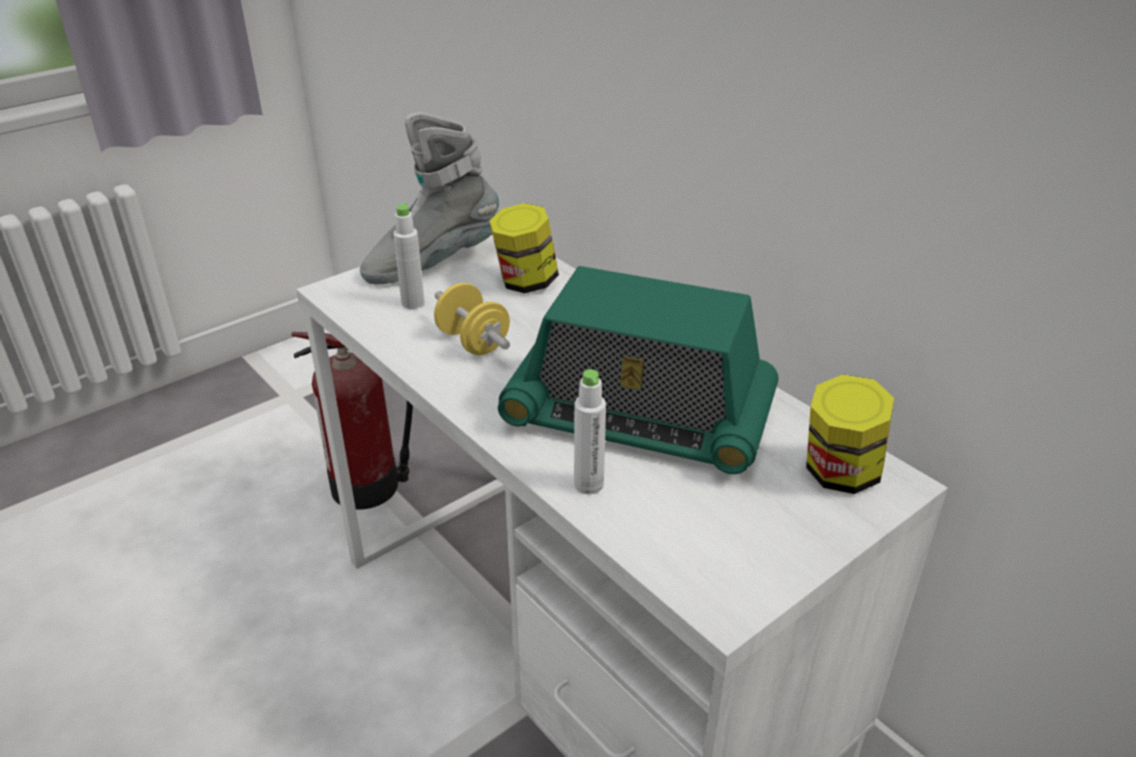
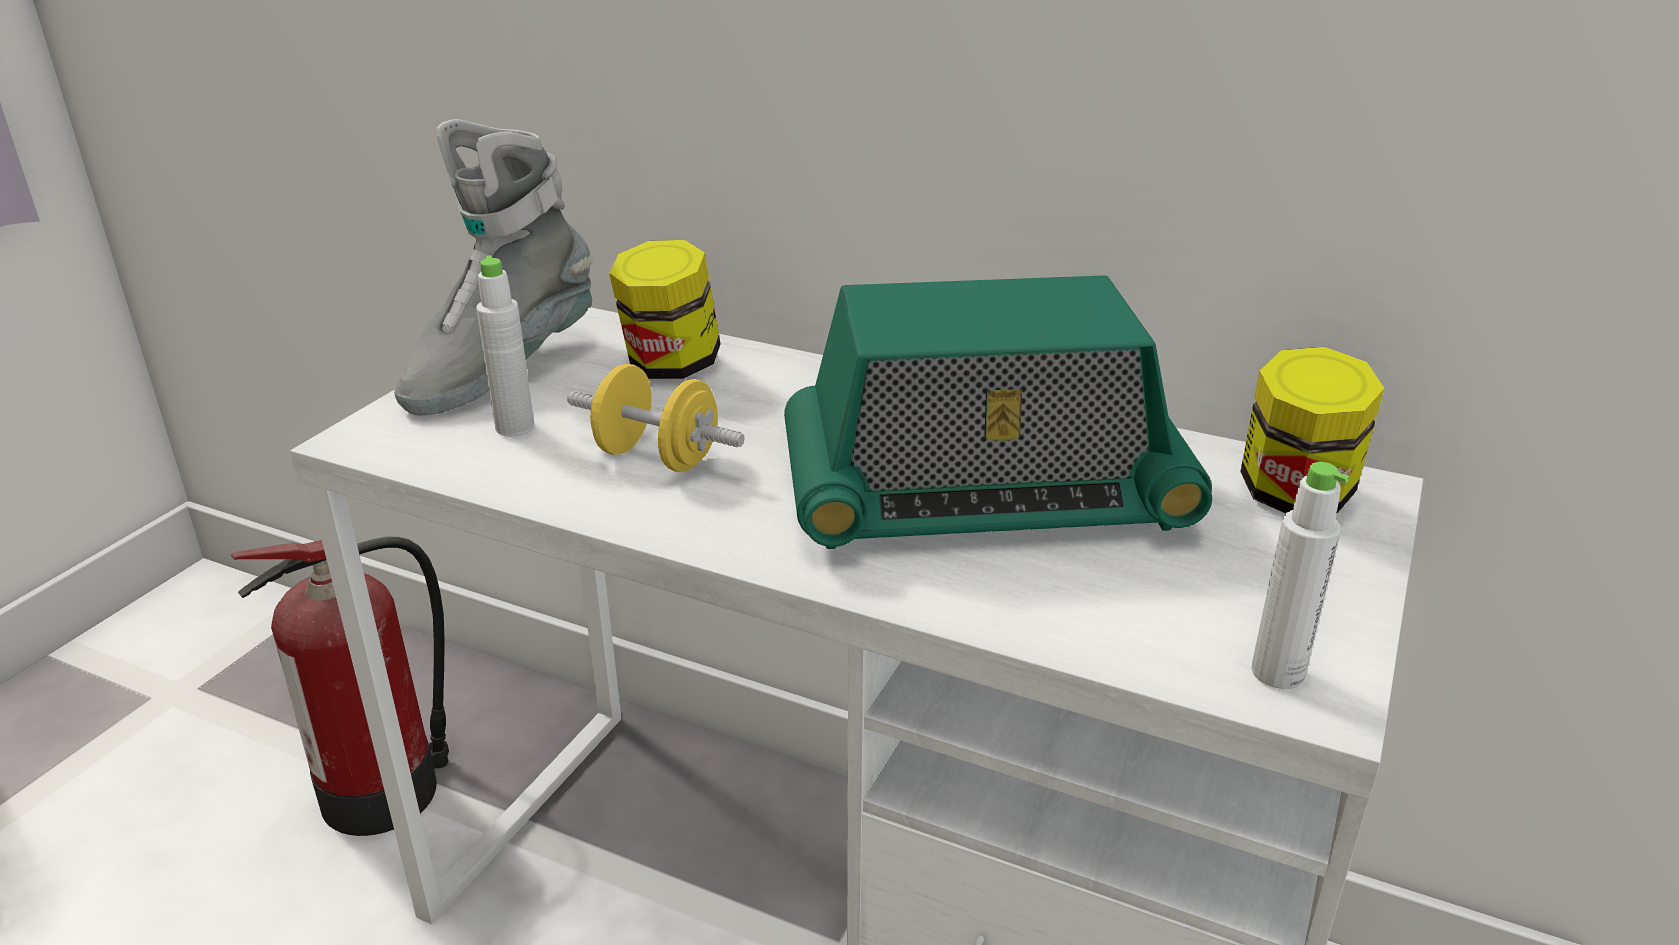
camera: 25 degrees left, 5 degrees down
(588, 484) = (996, 599): white bottle -> white bottle (1277, 672)

